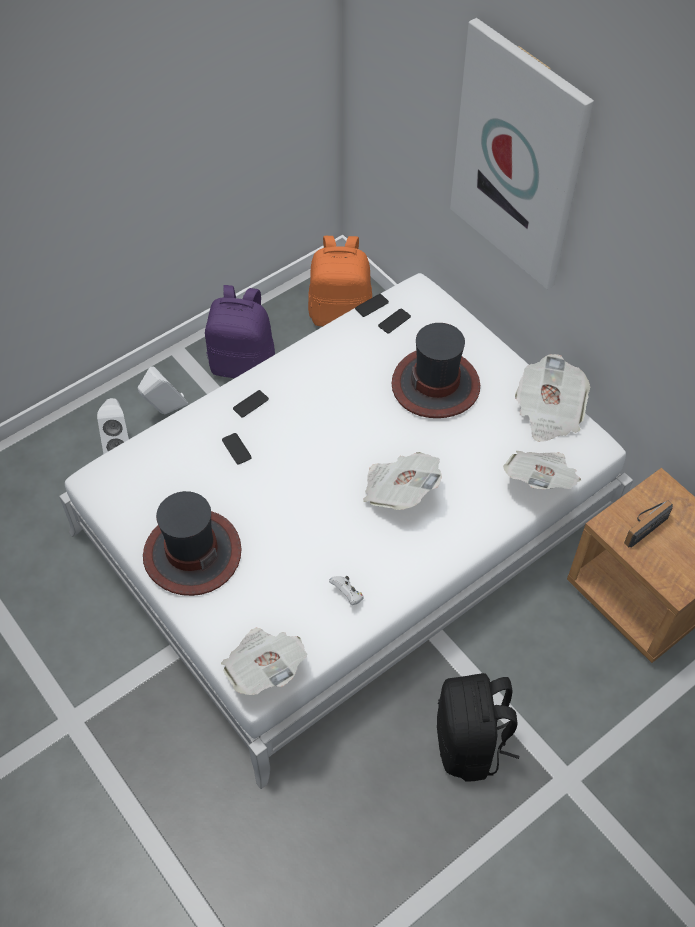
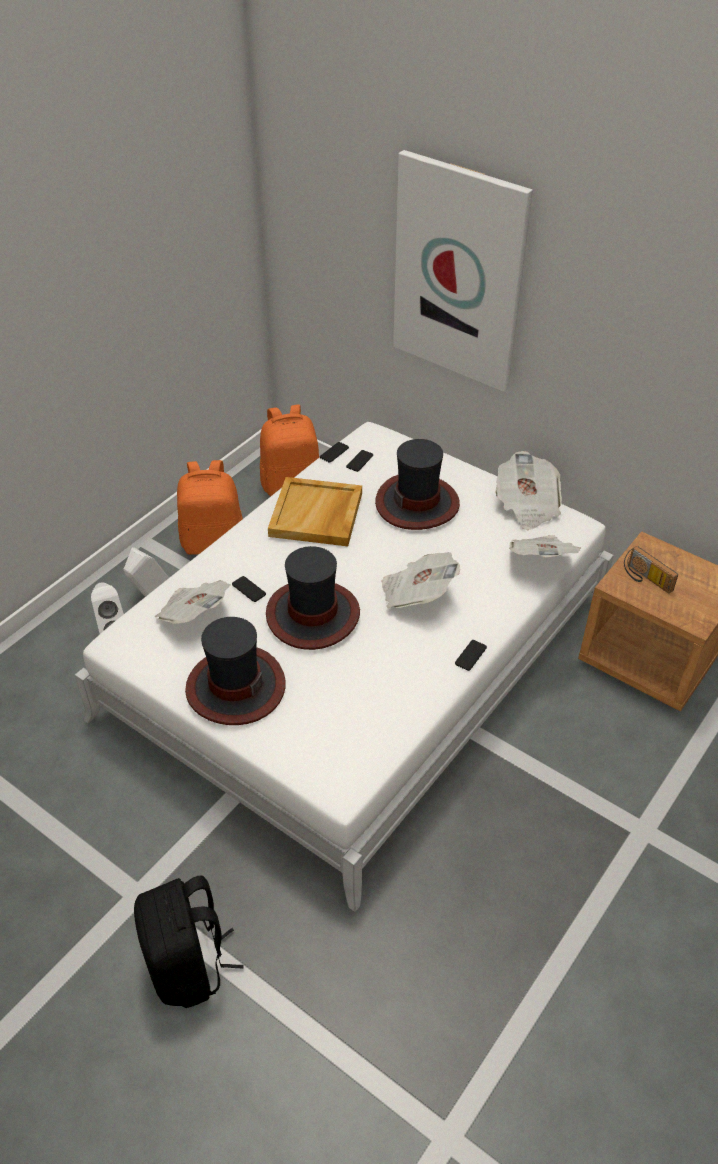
camera: 15 degrees left, 10 degrees down
(243, 364) = (213, 542): purple backpack -> orange backpack
(250, 404) = (249, 550): phone -> phone (470, 655)
(264, 668) = (343, 772): newspaper -> newspaper (194, 615)
(289, 492) = (313, 615): none -> hat
(329, 378) = (316, 515): none -> beige tray
(347, 595) = (400, 691): white game controller -> none
(470, 744) = (543, 821): black backpack -> black backpack (189, 966)
(642, 525) = (645, 579): radio -> radio turned 75 degrees counterclockwise

